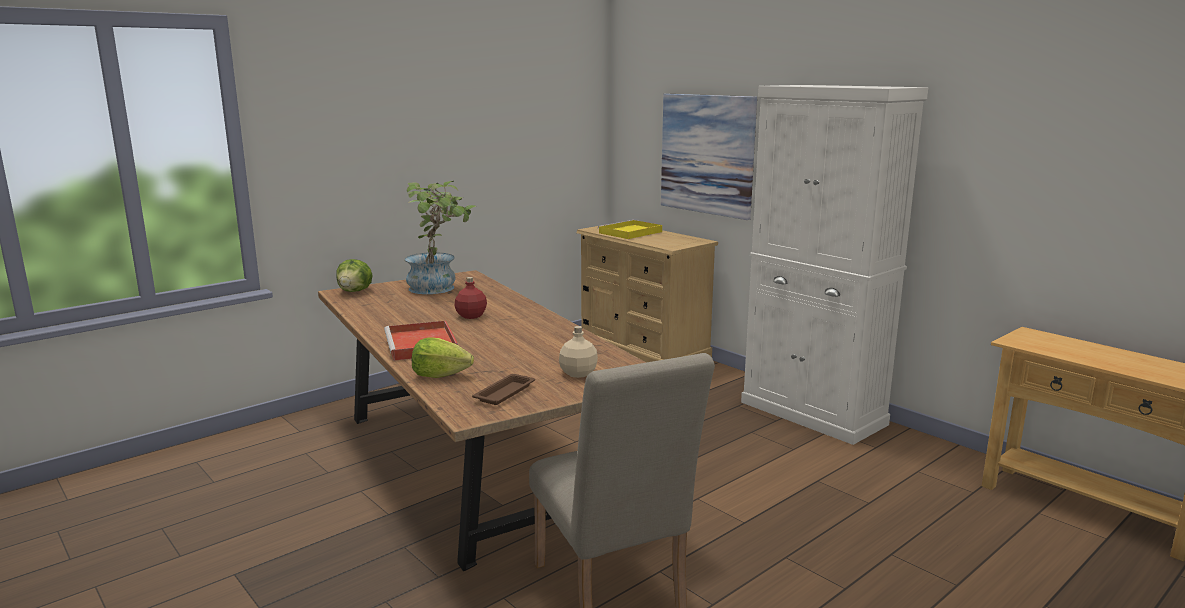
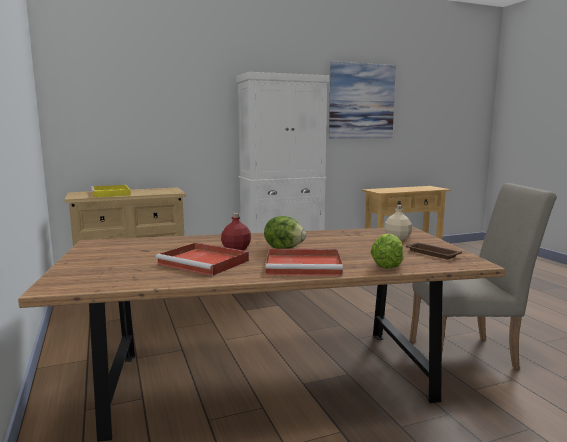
camera: 70 degrees left, 5 degrees down
(355, 291) = (66, 280): lettuce -> lettuce (284, 248)
(419, 314) = (205, 262): none -> red tray
(439, 287) = (121, 252): potted plant -> none
(707, 154) = (159, 126): picture -> picture (361, 101)

